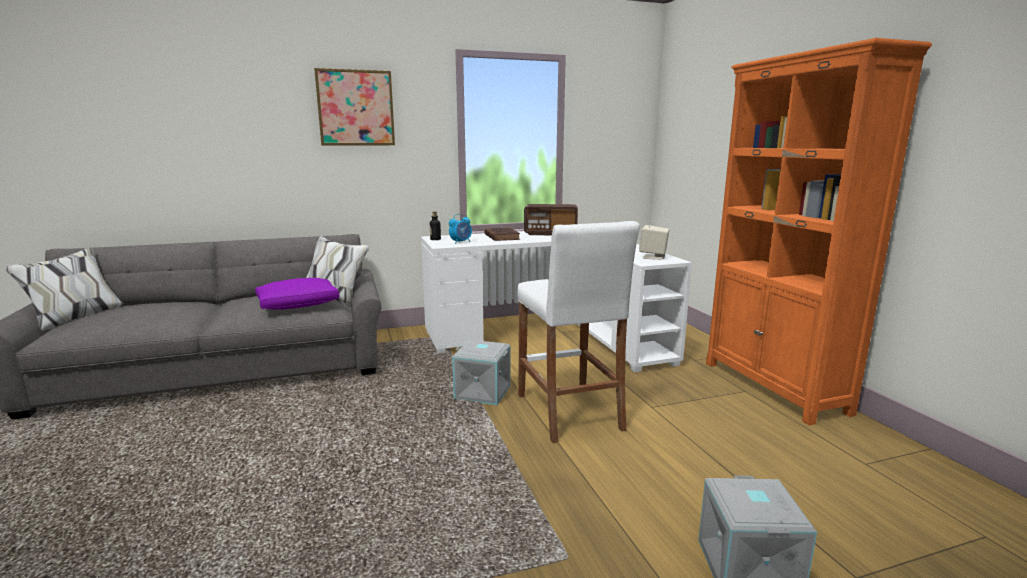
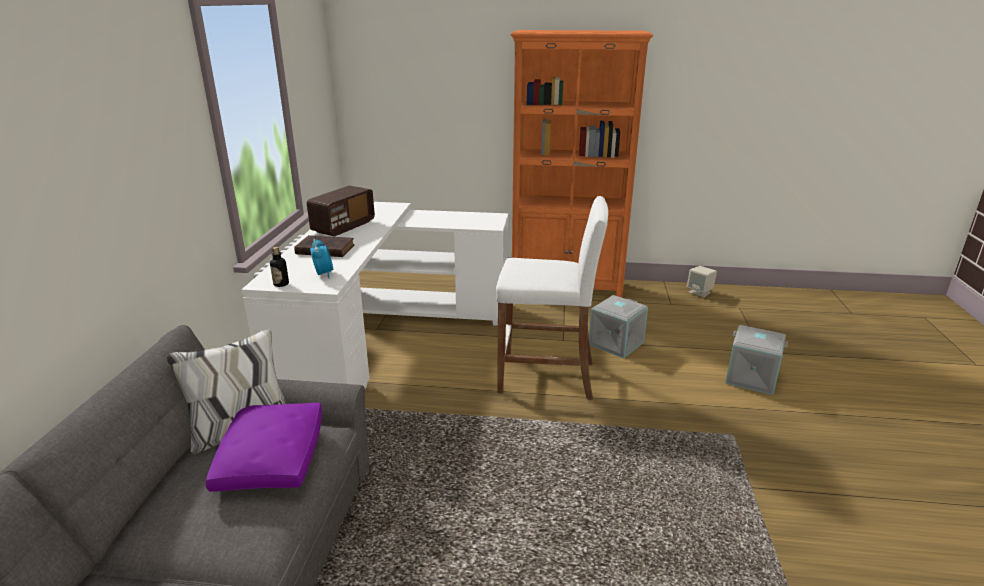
camera: 65 degrees left, 10 degrees up
(355, 108) = (107, 115): picture -> none
(483, 391) = (474, 410): grey storage box -> grey storage box (615, 343)
(653, 257) = (477, 219): beige speaker -> beige speaker (700, 292)

